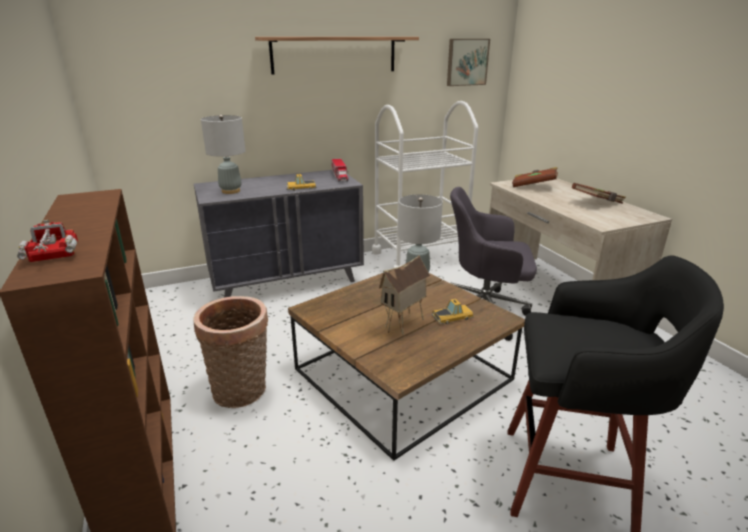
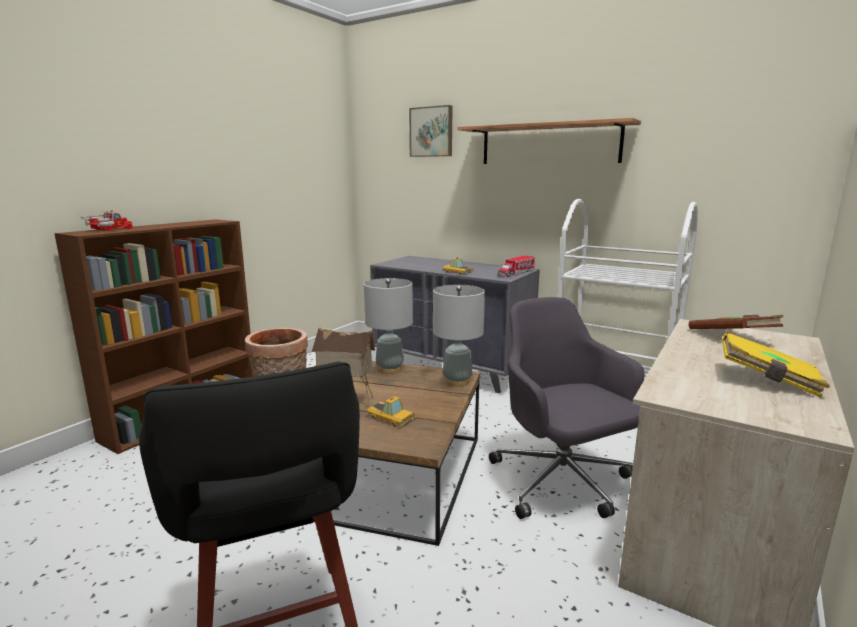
camera: 55 degrees right, 10 degrees down
(231, 191) = (410, 263): grey table lamp -> grey table lamp (390, 369)
(466, 62) = (746, 152): picture -> picture (431, 132)
(597, 203) = (767, 380): brown book -> yellow book

